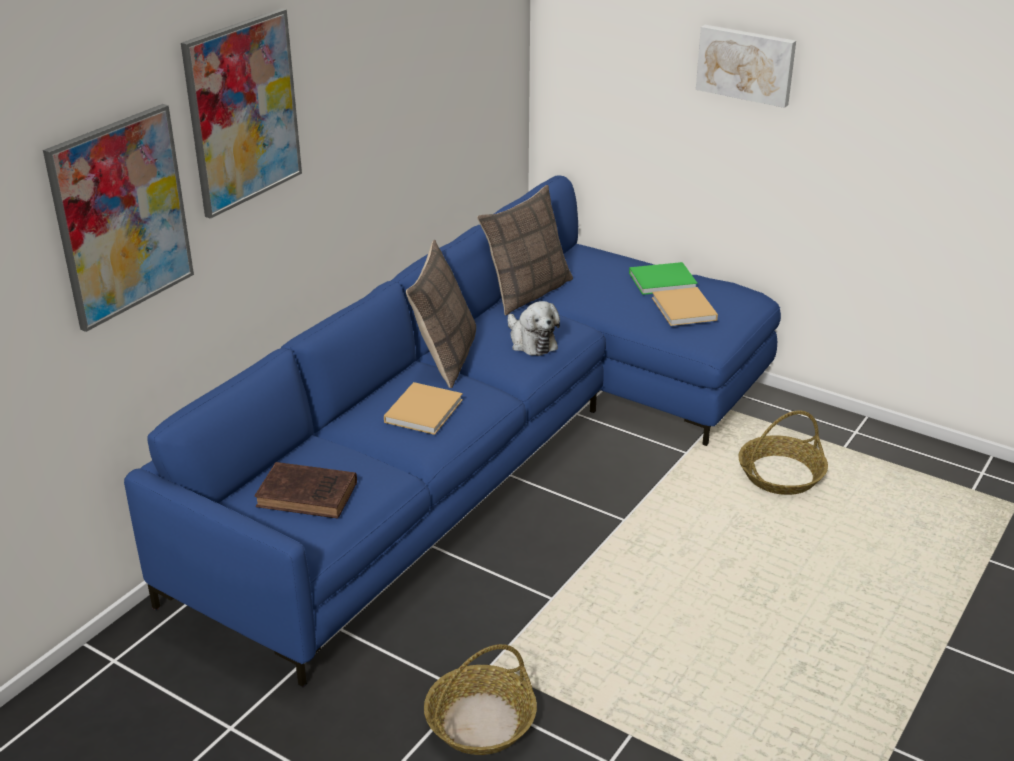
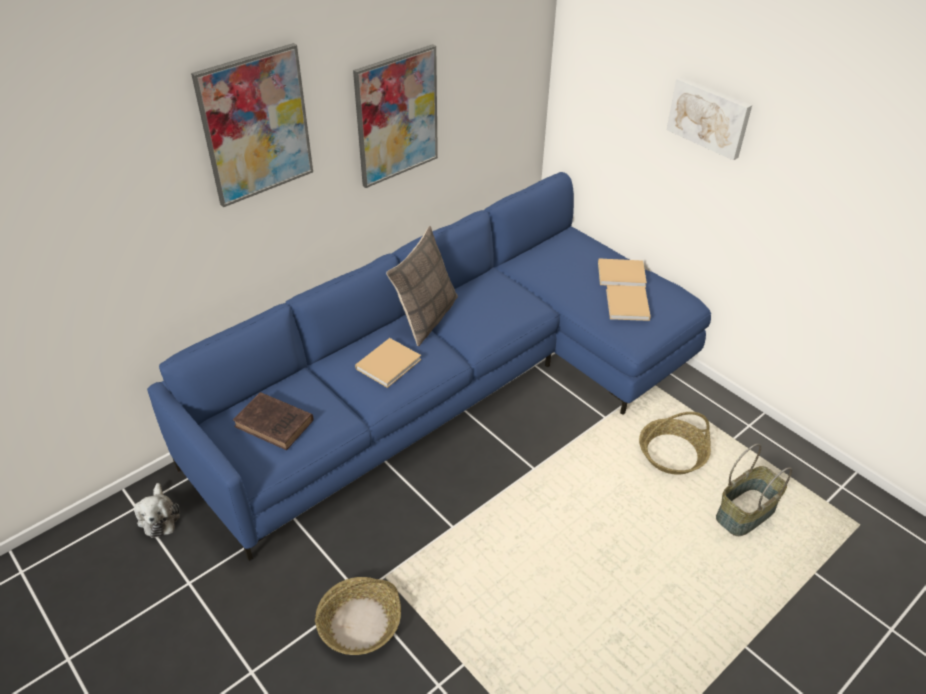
camera: 15 degrees right, 10 degrees up
(121, 216) = (138, 206): picture -> picture (396, 116)
(527, 292) = (513, 266): pillow -> none
(531, 342) = (495, 314): plush toy -> plush toy (159, 517)
(664, 281) = (623, 275): green book -> beige book
(888, 517) = (745, 512): none -> basket

